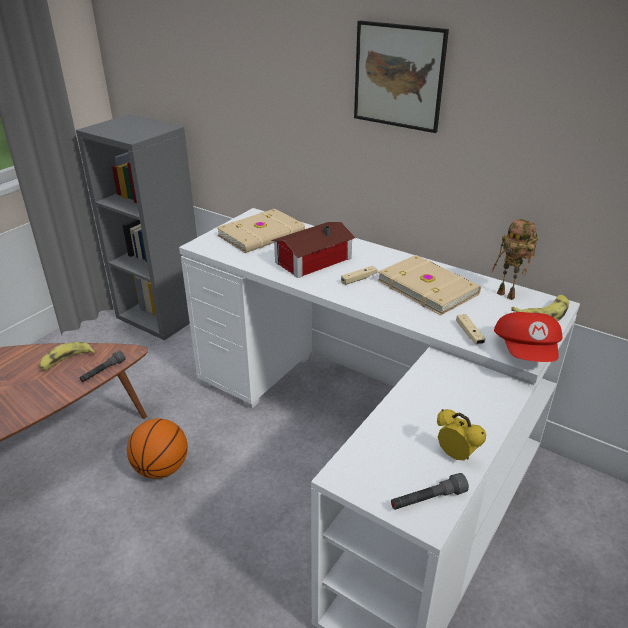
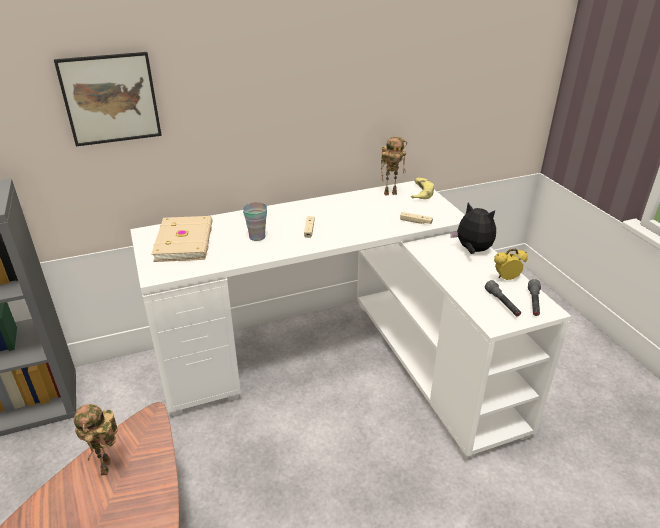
camera: 55 degrees left, 0 degrees up
(67, 361) = (108, 468): banana -> toy robot
(103, 372) = (159, 445): grey flashlight -> grey flashlight (502, 304)
(161, 468) = (247, 487): basketball -> none
(310, 260) = (257, 237): toy house -> cup
(398, 76) = (268, 62): picture -> picture (110, 99)
(428, 287) = (350, 211): beige book -> none
(485, 404) = (472, 250): none -> plush toy
(526, 352) = (450, 214): red cap -> none

